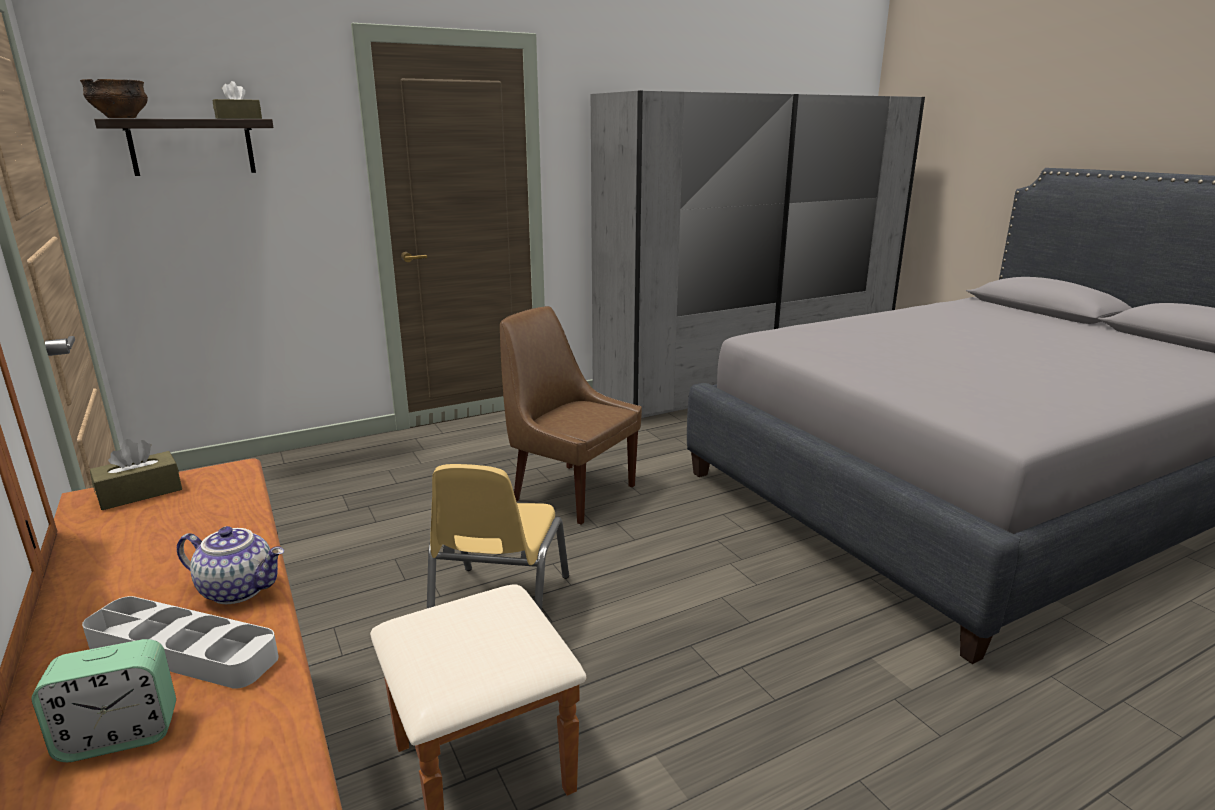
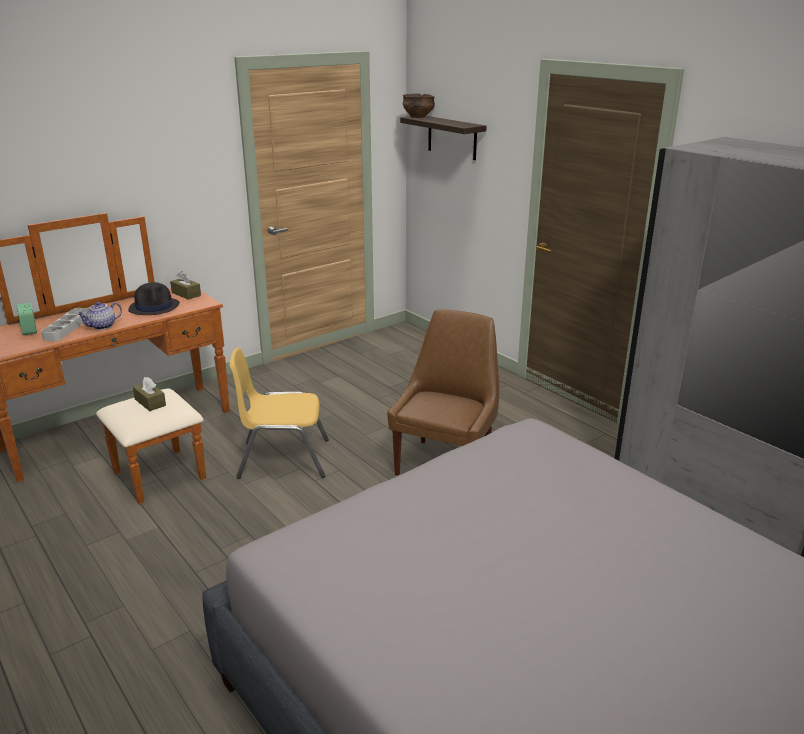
camera: 80 degrees right, 5 degrees up
(181, 526) = (154, 307): none -> black hat
(238, 118) = (464, 124): brown tissue box -> brown tissue box (150, 402)
(240, 589) = (102, 326): teapot -> teapot turned 45 degrees clockwise

